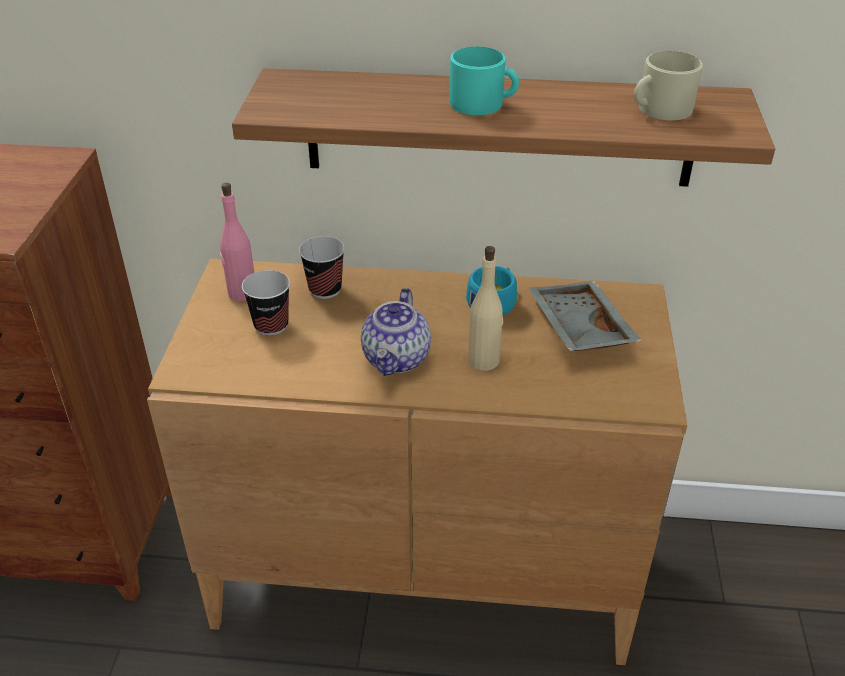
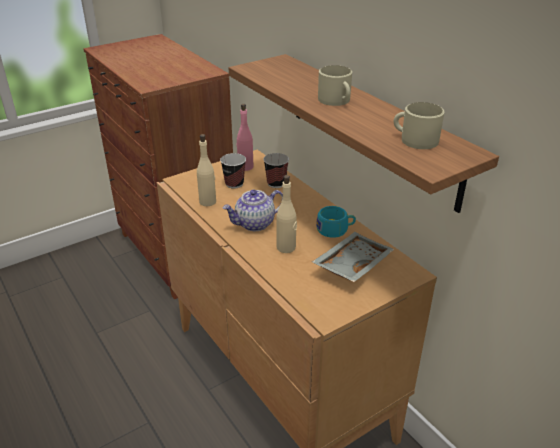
camera: 50 degrees right, 5 degrees down
(282, 373) = (208, 201): none -> beige bottle
(483, 104) = (336, 101): turquoise mug -> beige mug

